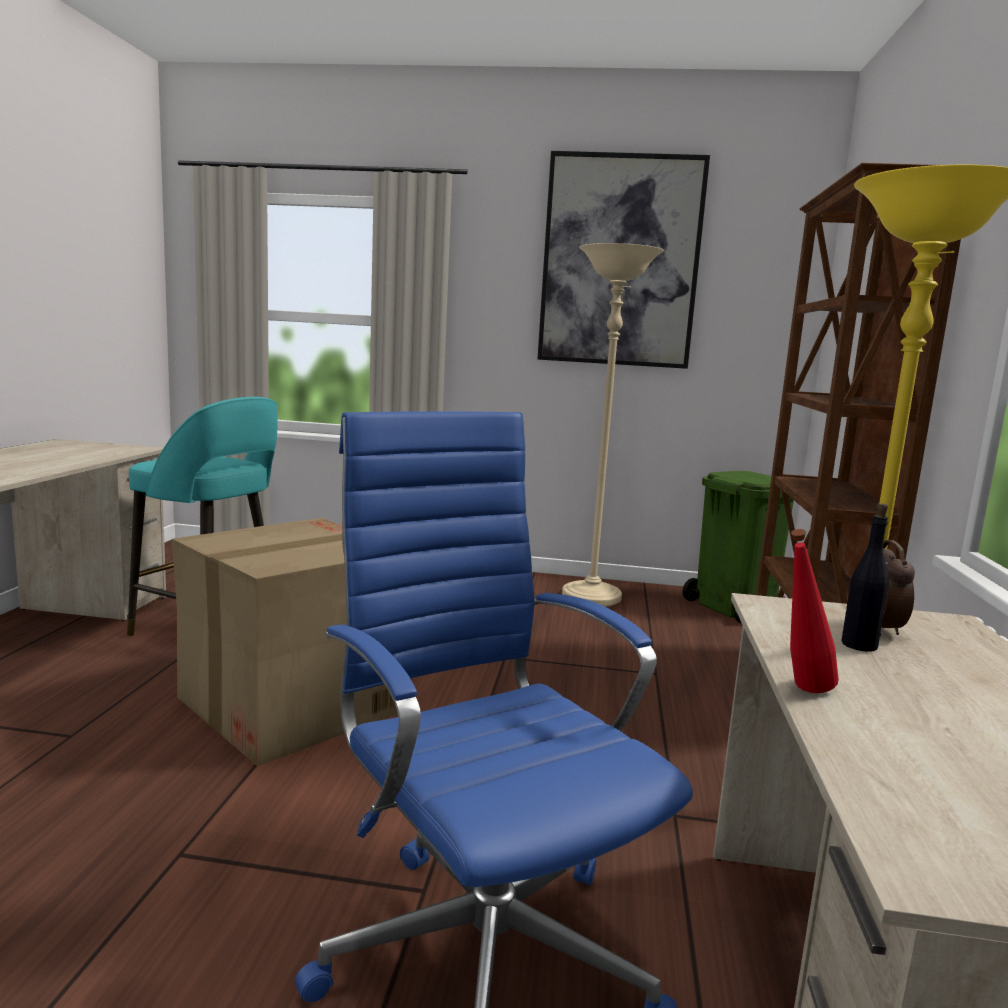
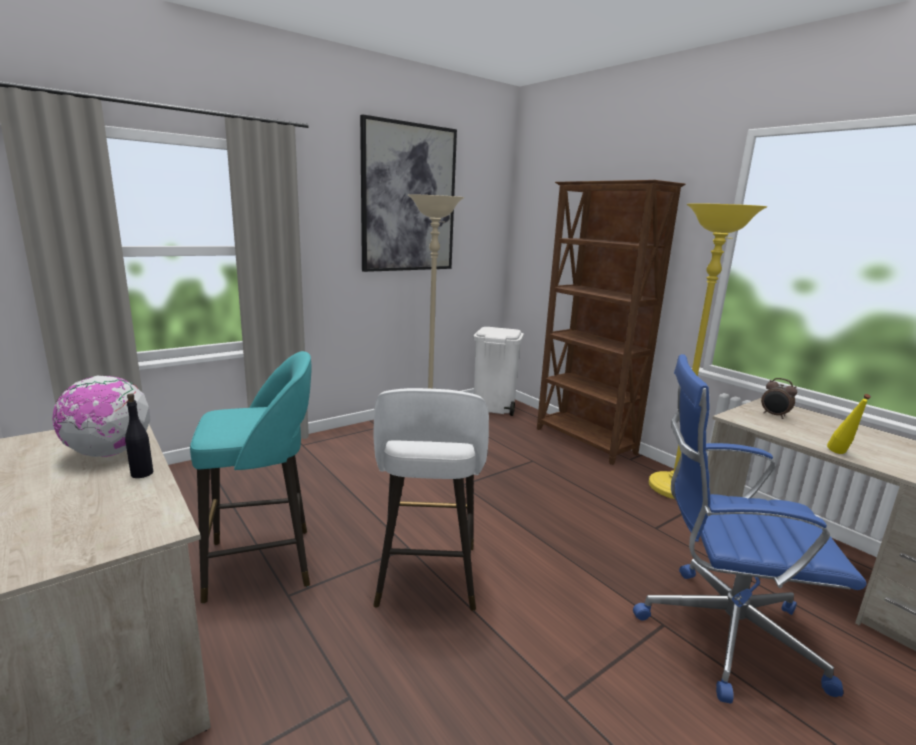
camera: 45 degrees left, 5 degrees up
(82, 455) = (109, 453): none -> globe
(291, 703) = (426, 578): cardboard box -> white stool
(733, 607) = (493, 407): green trash can -> white trash can
(799, 691) = (840, 454): red bottle -> yellow bottle
(859, 645) = (791, 425): black bottle -> black bottle (142, 473)

